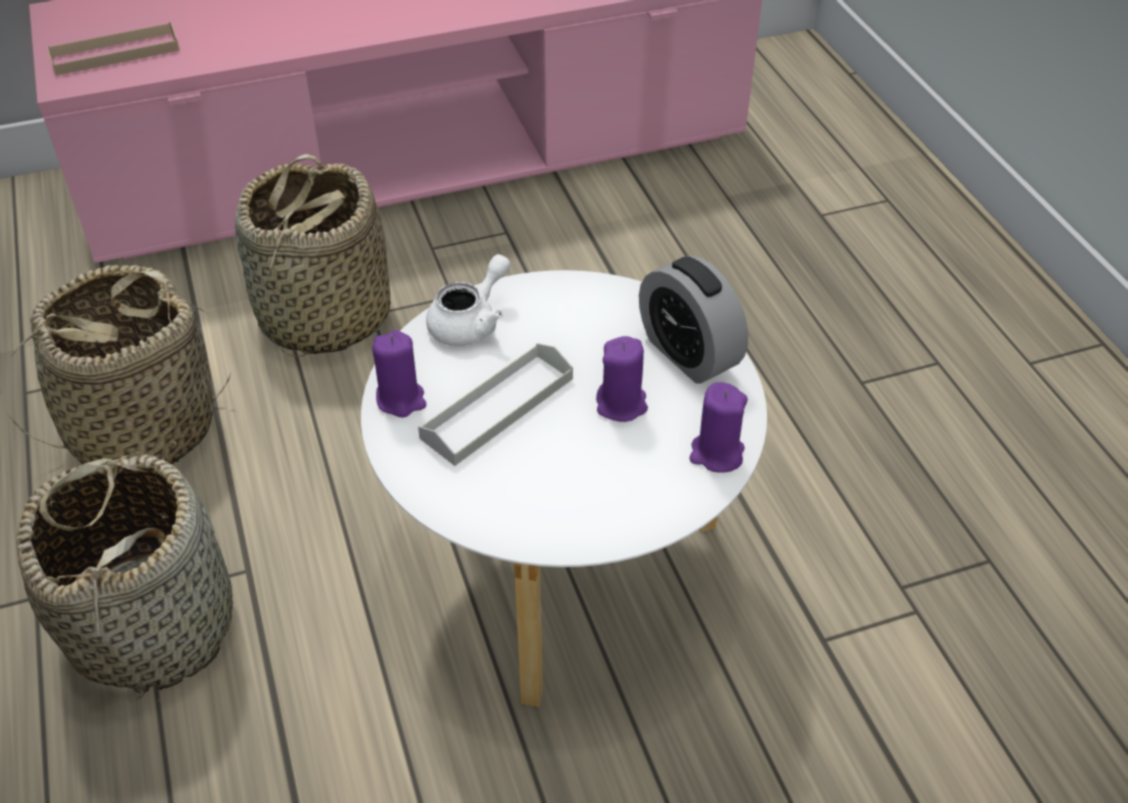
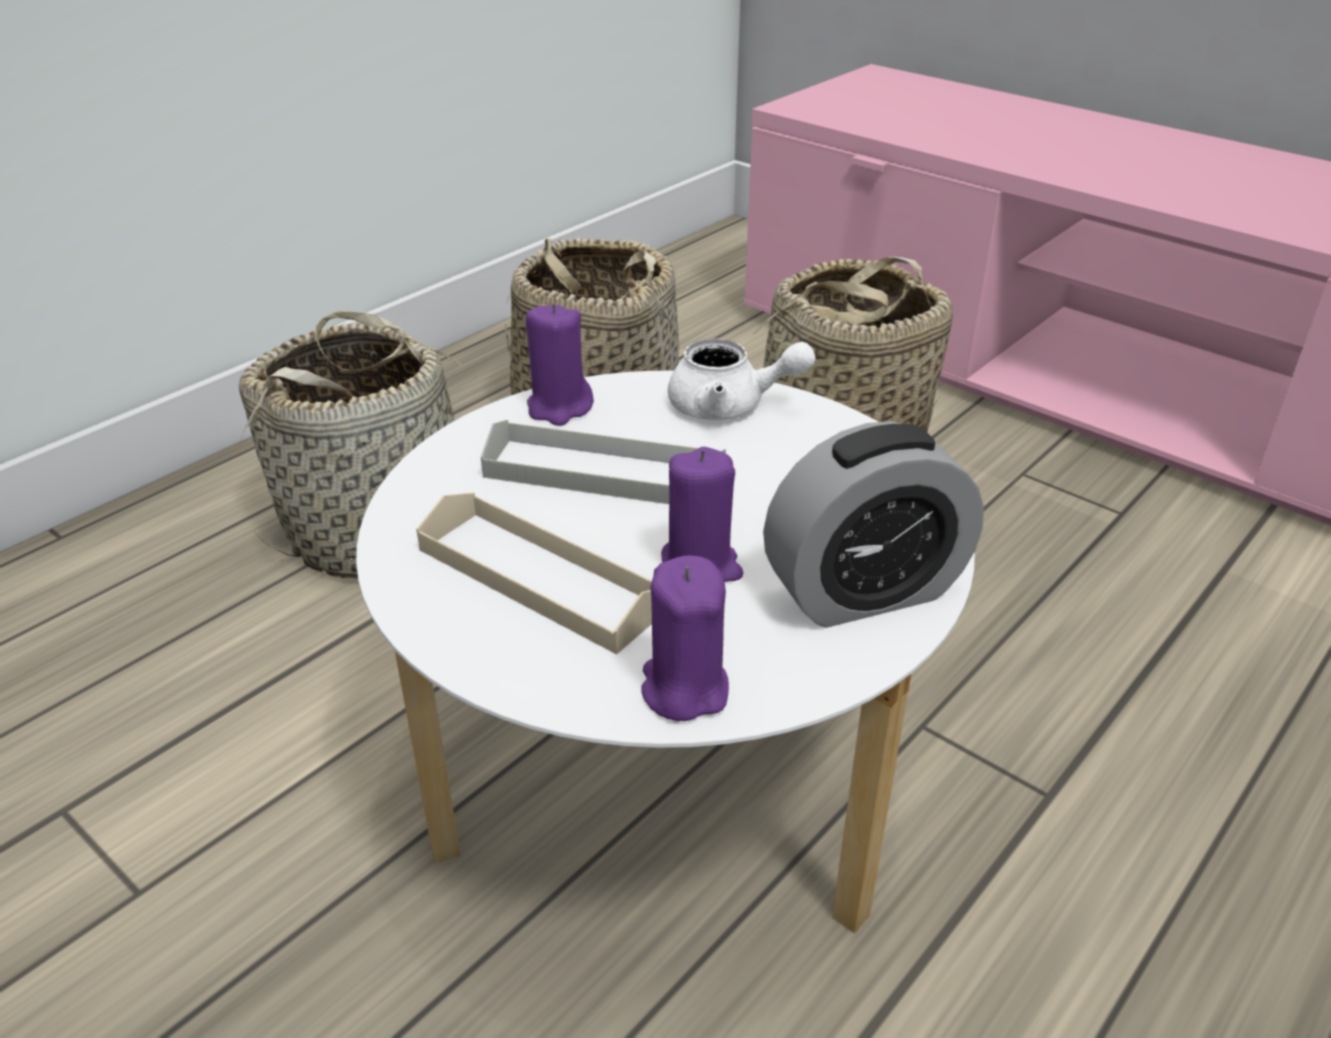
camera: 60 degrees right, 10 degrees down
(115, 53) = (863, 108): beige tray -> beige tray (540, 578)
(688, 354) = (864, 592): alarm clock -> alarm clock turned 135 degrees counterclockwise

